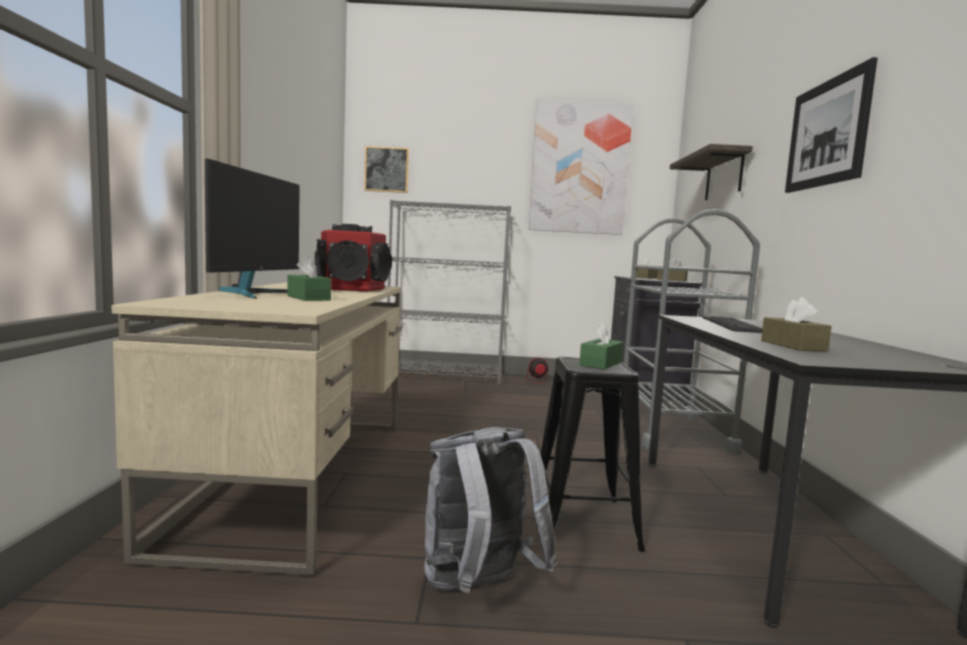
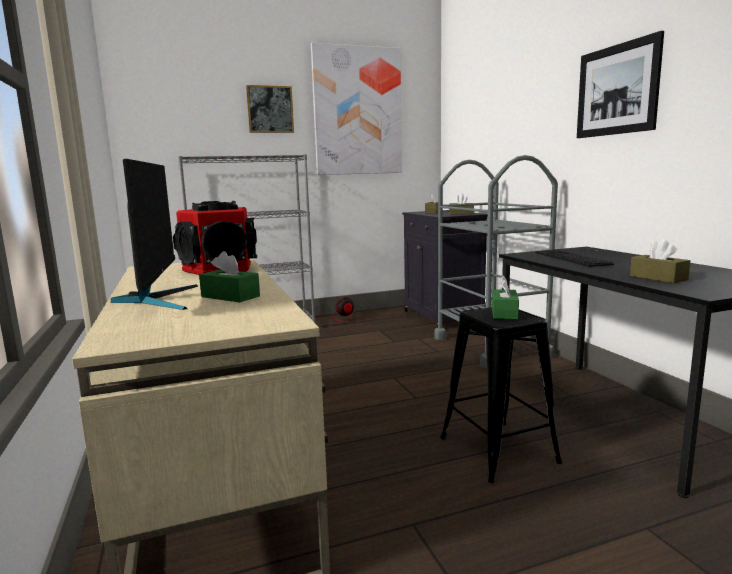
camera: 20 degrees left, 5 degrees up
(386, 169) = (159, 120): picture -> picture (270, 109)
(478, 588) = (475, 538): grey backpack -> none
(724, 176) = (502, 119): shelf -> none

